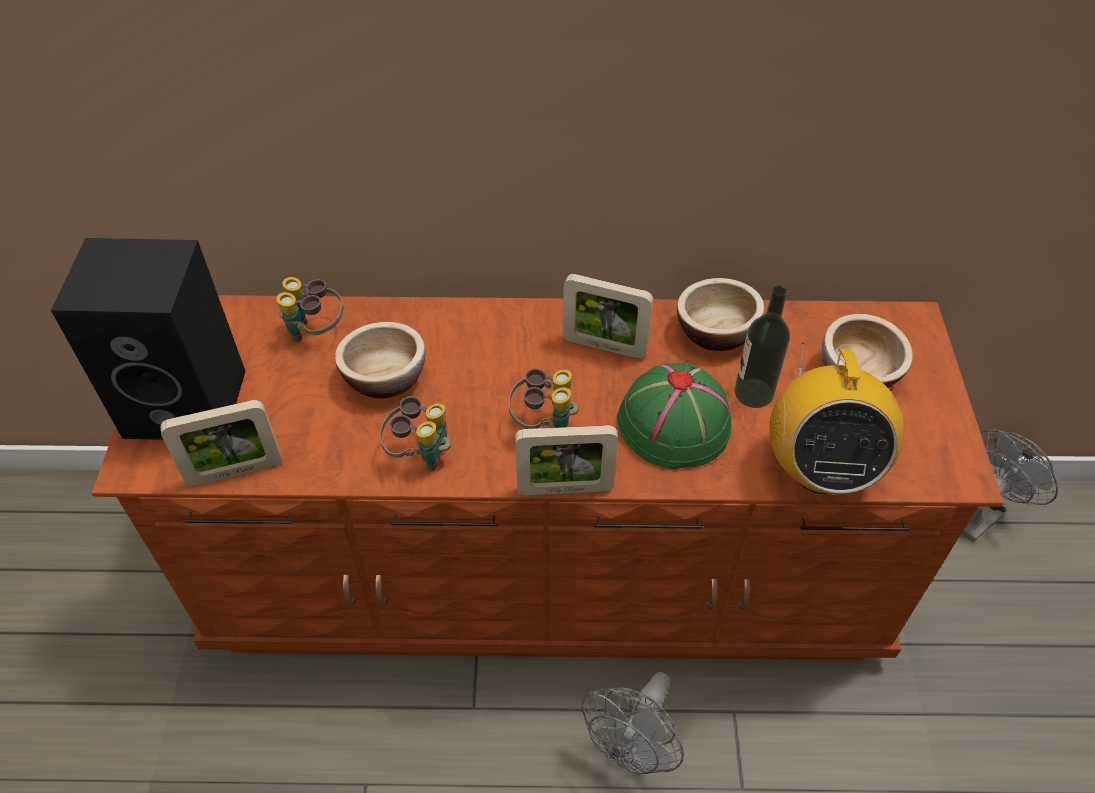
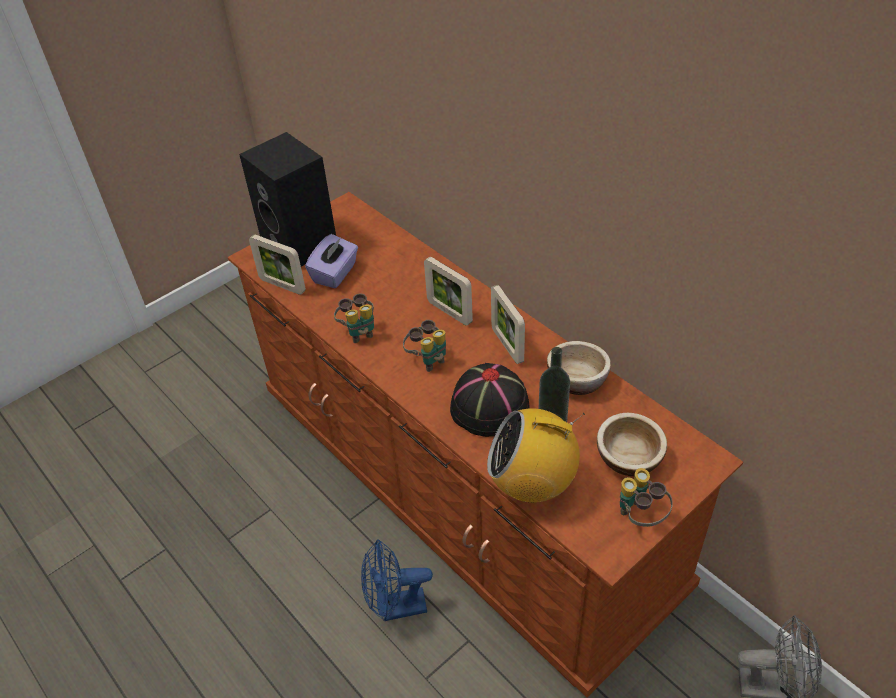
camera: 50 degrees right, 5 degrees down
(290, 406) = (335, 273): none -> purple tissue box
(315, 332) = (386, 248): binoculars -> binoculars (640, 516)
(385, 377) = (388, 288): bowl -> none
(565, 489) = (397, 394): picture frame -> picture frame (449, 312)
(633, 751) = (396, 608): grey fan -> blue fan
(675, 424) = (489, 407): green hat -> black hat
(819, 469) = (532, 484): radio -> radio turned 45 degrees clockwise

